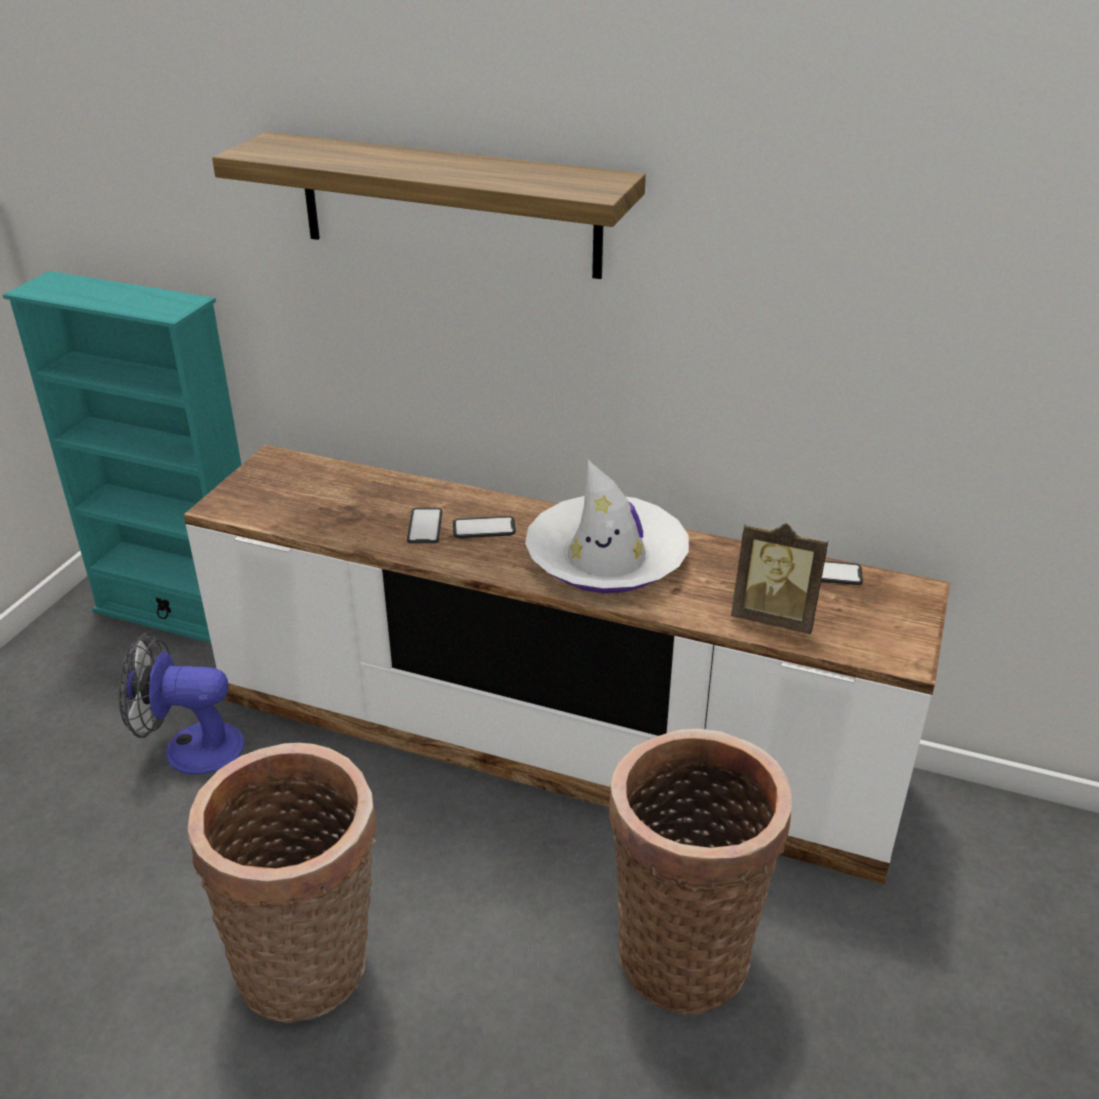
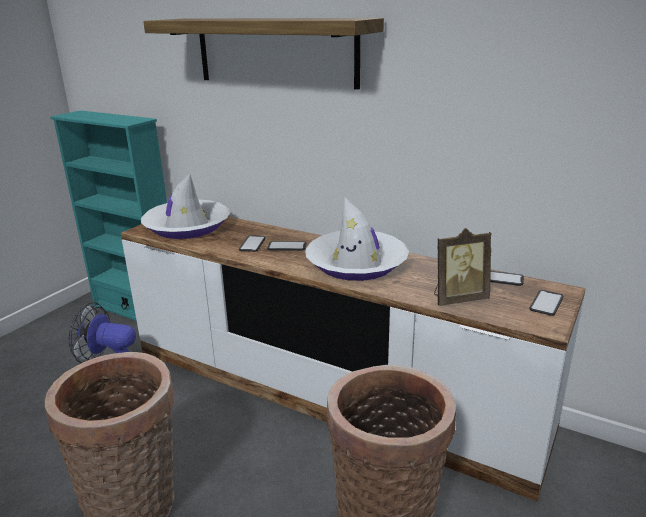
camera: 10 degrees right, 10 degrees down
(297, 493) = (187, 227): none -> white hat
(774, 617) = (458, 299): picture frame -> picture frame turned 45 degrees counterclockwise
(899, 616) = (546, 303): none -> phone

